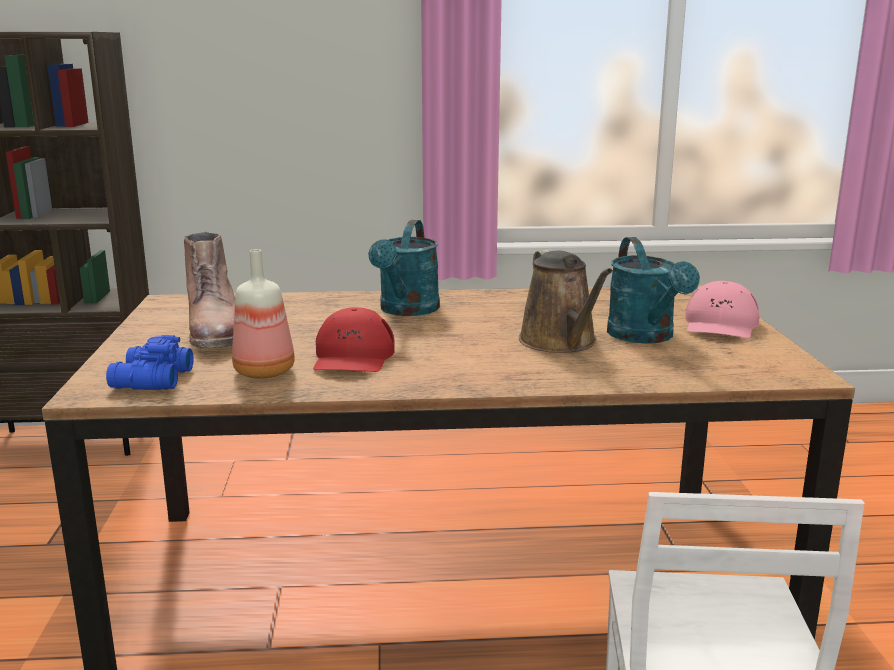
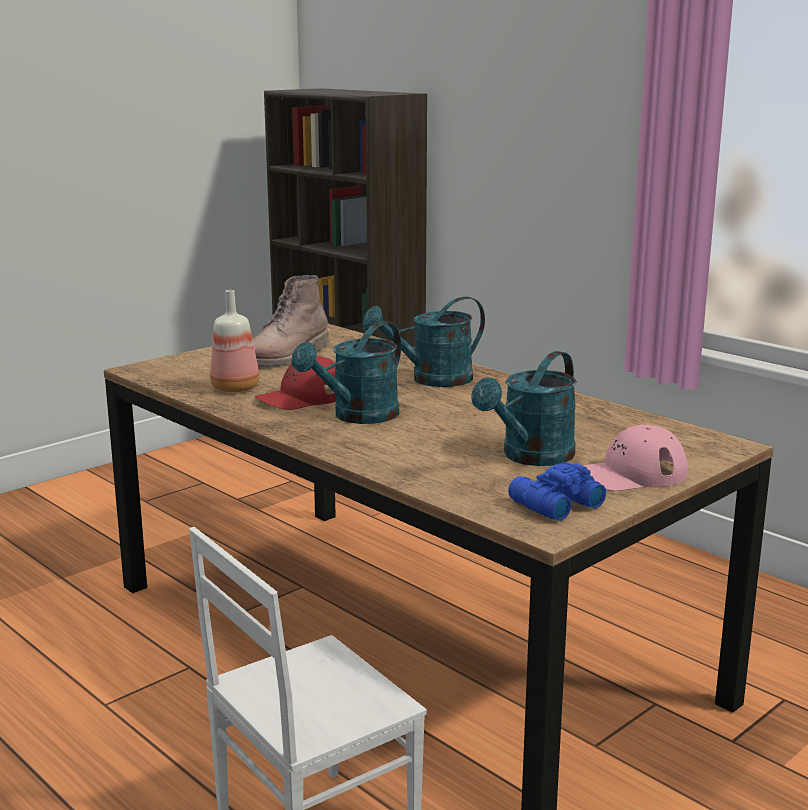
camera: 50 degrees right, 0 degrees up
(150, 380) = (177, 372): blue binoculars -> blue binoculars (553, 504)
(450, 355) = (357, 417): none -> turquoise watering can
(561, 343) = (454, 437): brown watering can -> none

